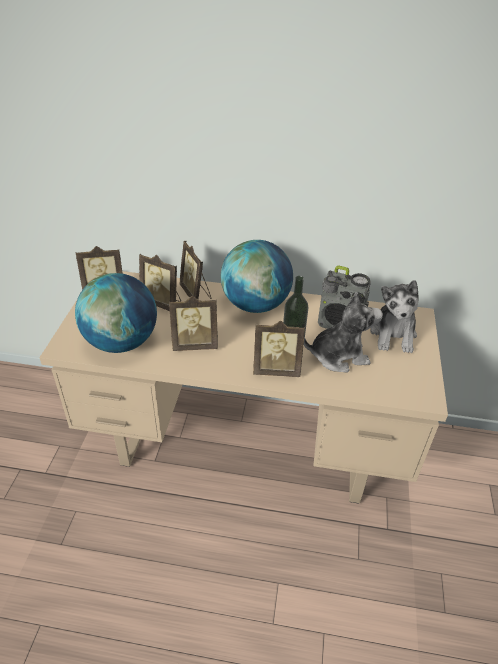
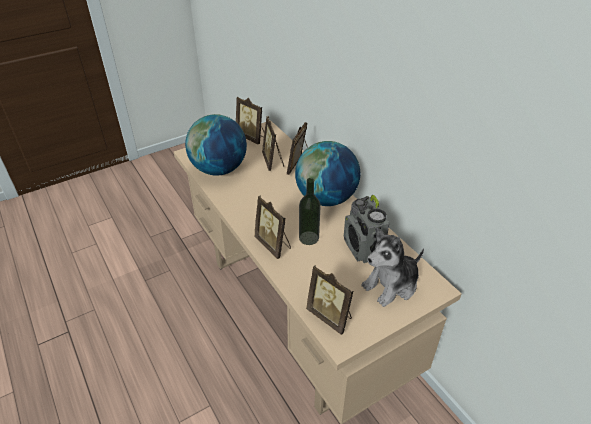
camera: 50 degrees right, 0 degrees up
(195, 344) = (253, 197): picture frame -> picture frame (330, 316)
(339, 356) = (326, 267): plush toy -> none

